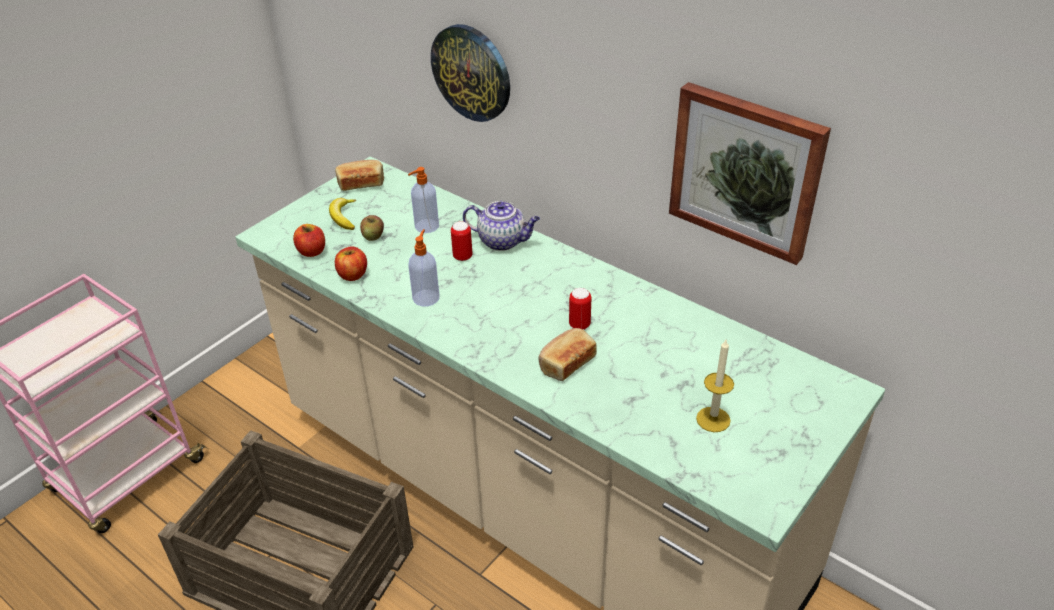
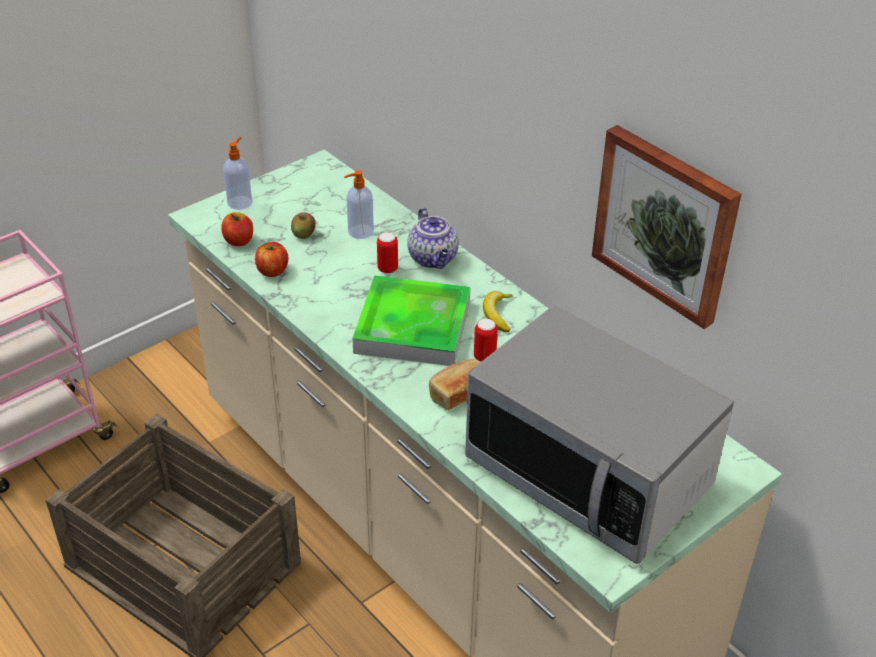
camera: 10 degrees right, 0 degrees up
(343, 217) = (280, 210): banana -> banana (497, 314)
(361, 183) = (307, 177): bread -> none
(426, 297) = (339, 305): soap dispenser -> soap dispenser (240, 202)
(472, 72) = (424, 80): wall clock -> none
(503, 241) = (433, 259): teapot -> teapot turned 45 degrees clockwise
(503, 307) = (413, 327): none -> tray
(713, 419) = (589, 473): candle -> microwave

